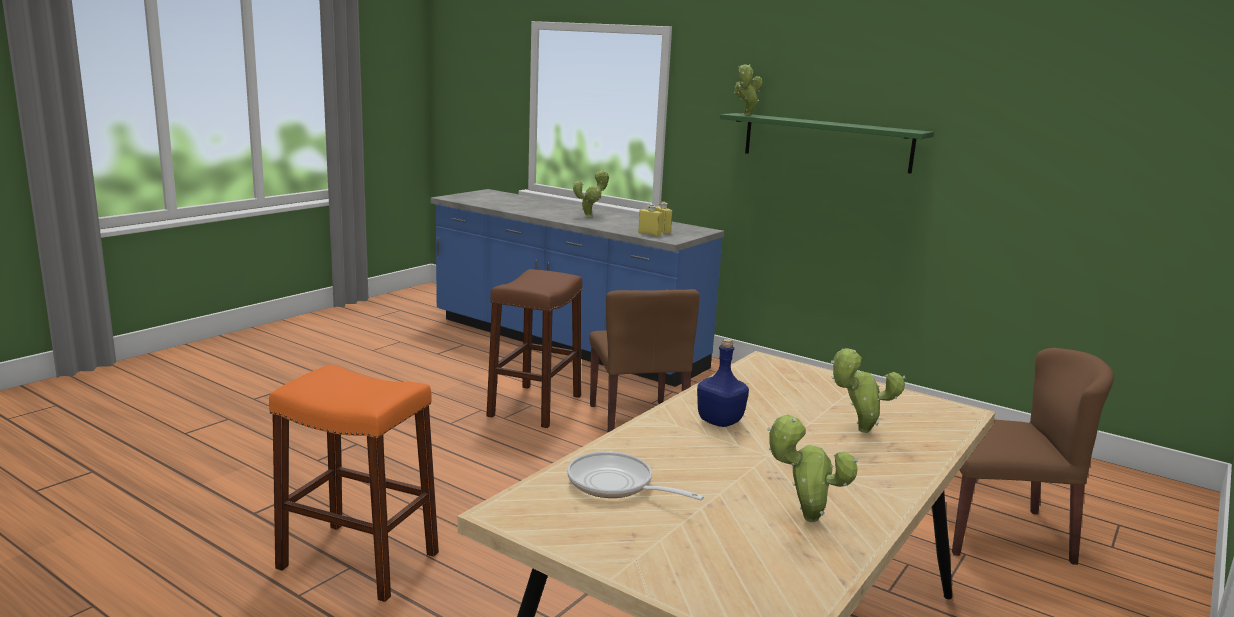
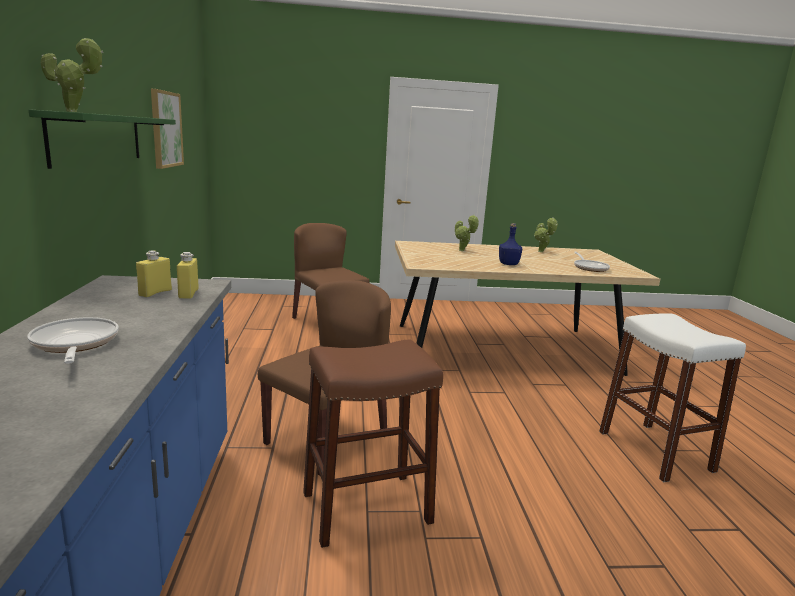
camera: 130 degrees left, 0 degrees up
(359, 561) = (654, 451): orange stool -> white stool
(590, 216) = (74, 344): potted plant -> frying pan
(1023, 153) = (165, 129): none -> picture

